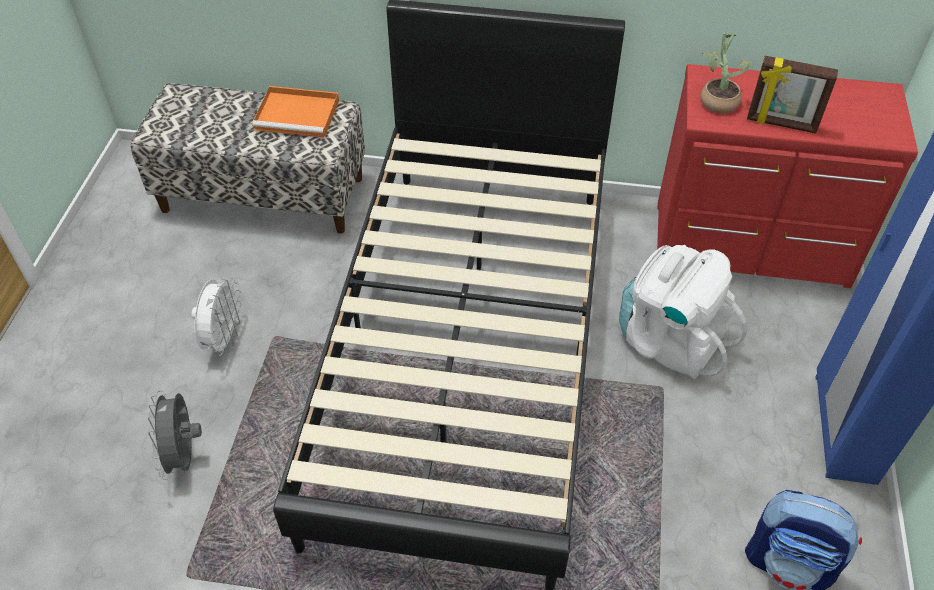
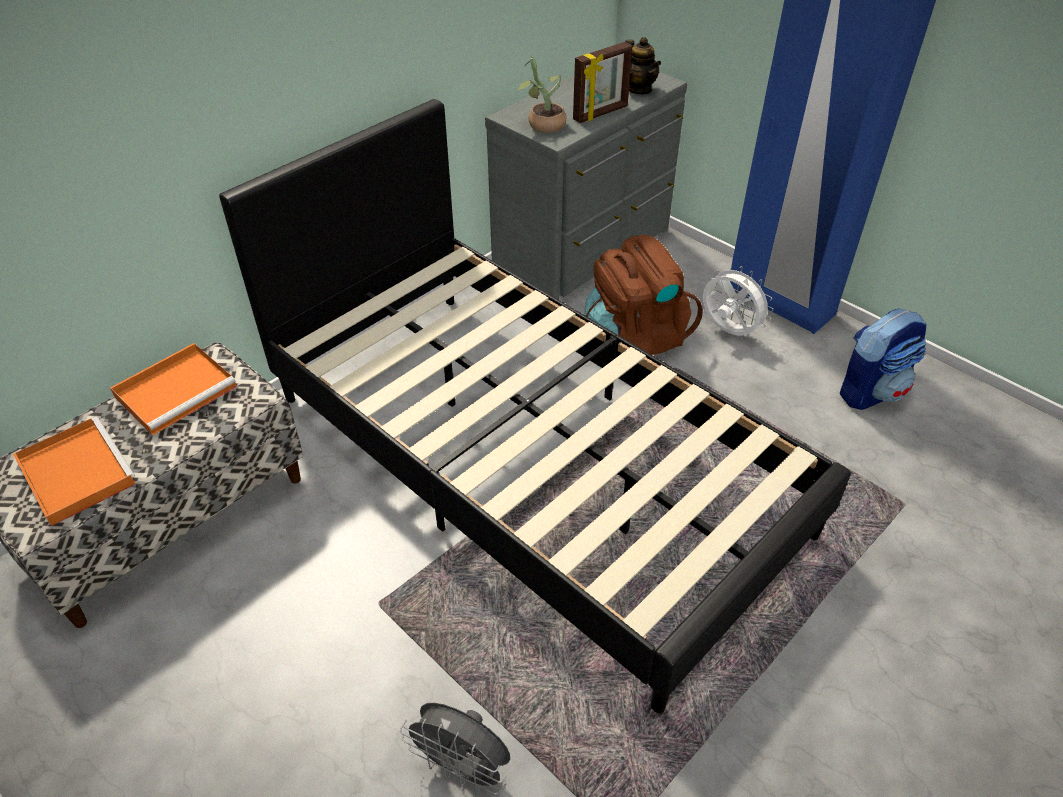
camera: 55 degrees left, 5 degrees down
(202, 119) = (75, 472): none -> orange tray
(223, 339) = (336, 653): white fan -> white fan (728, 331)
(670, 341) = (634, 339): white backpack -> brown backpack
(752, 247) = (586, 250): red dresser -> grey dresser
(858, 127) = (639, 89): none -> teapot

